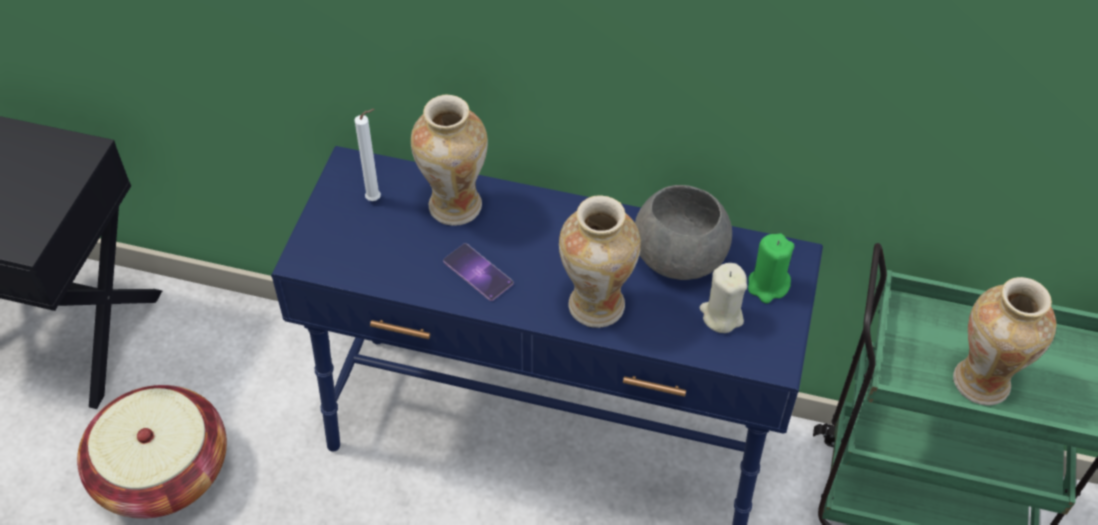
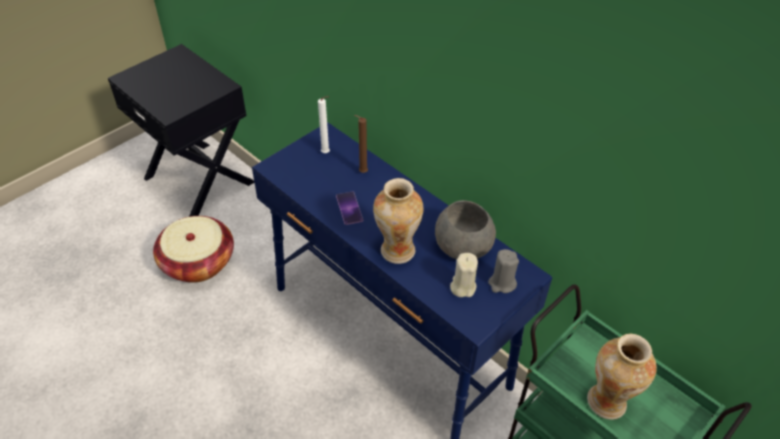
camera: 30 degrees right, 5 degrees down
(453, 207) = (361, 172): vase -> brown candle
(767, 285) = (502, 283): green candle -> grey candle

